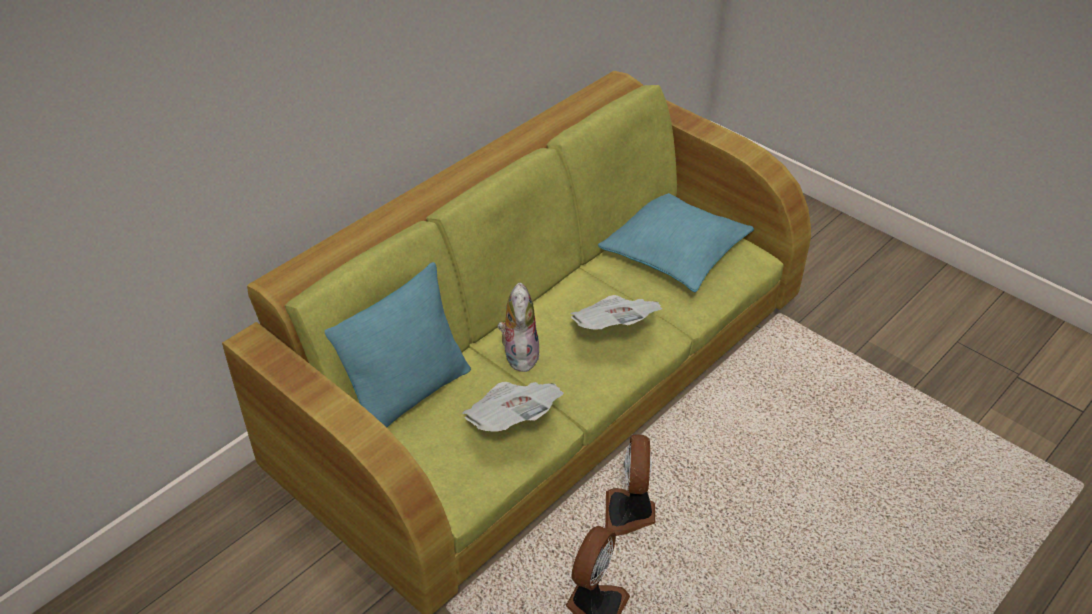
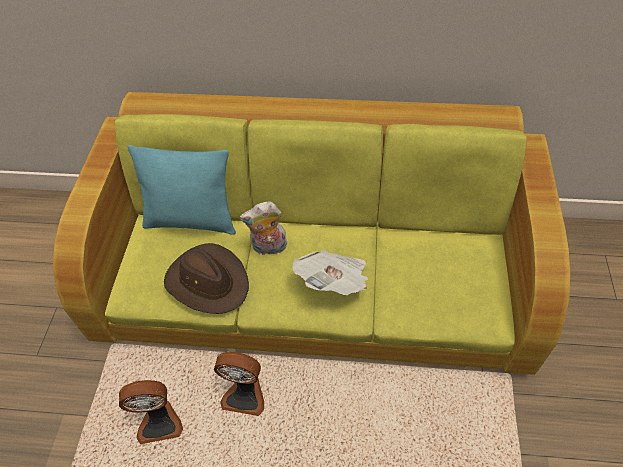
camera: 55 degrees right, 10 degrees up
(512, 421) = (208, 281): newspaper -> brown hat
(519, 354) = (269, 248): plush toy -> plush toy turned 150 degrees counterclockwise
(630, 513) = (245, 395): fan -> fan turned 135 degrees counterclockwise
(675, 251) = (450, 268): turquoise pillow -> none

